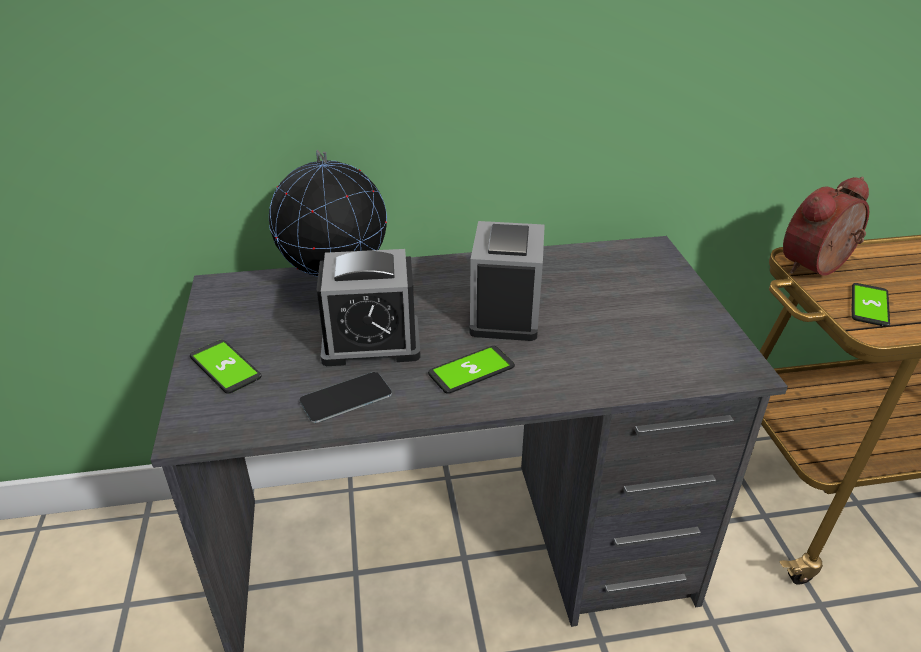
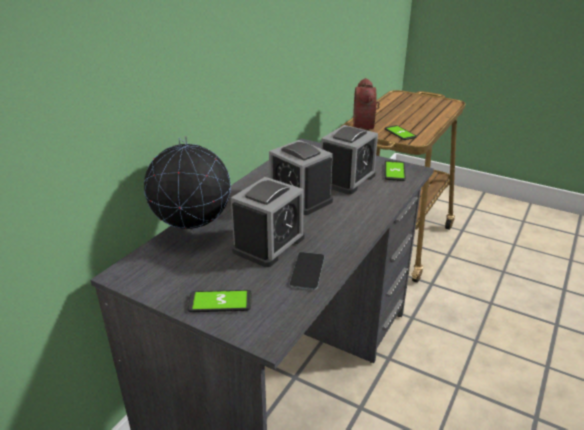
camera: 50 degrees left, 5 degrees down
(471, 370) = (333, 227): phone -> phone (394, 171)
(612, 323) = (347, 179): none -> alarm clock

